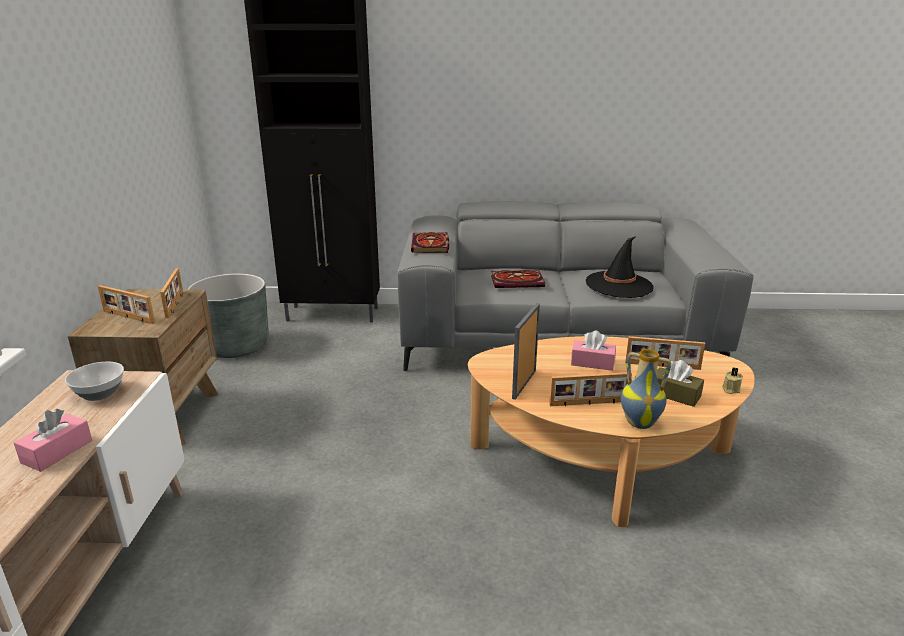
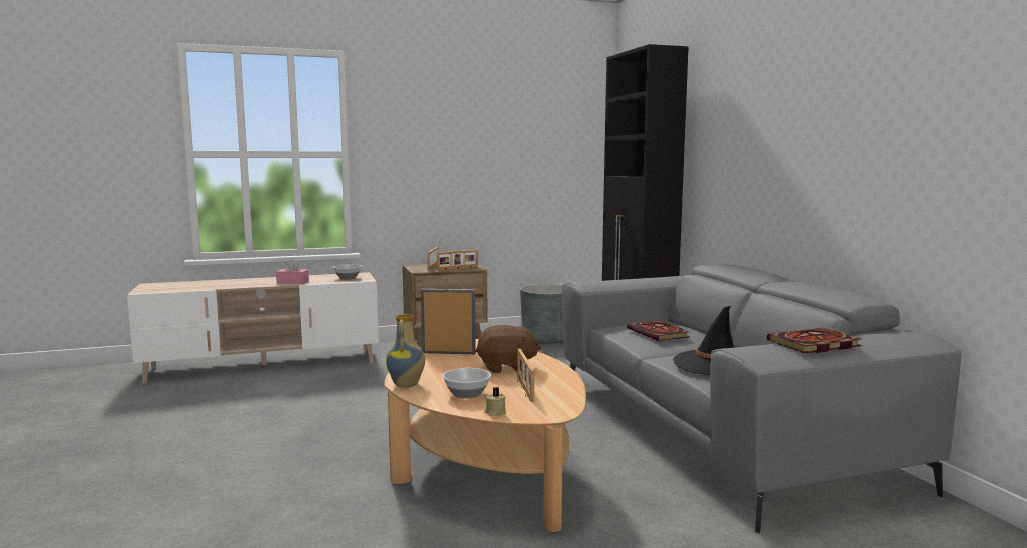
camera: 70 degrees right, 15 degrees down
(431, 245) = (621, 280): book -> book (813, 344)
(589, 403) = (429, 370): picture frame -> none
(592, 363) = (506, 367): pink tissue box -> brown plush toy
(675, 395) = (466, 394): brown tissue box -> bowl

